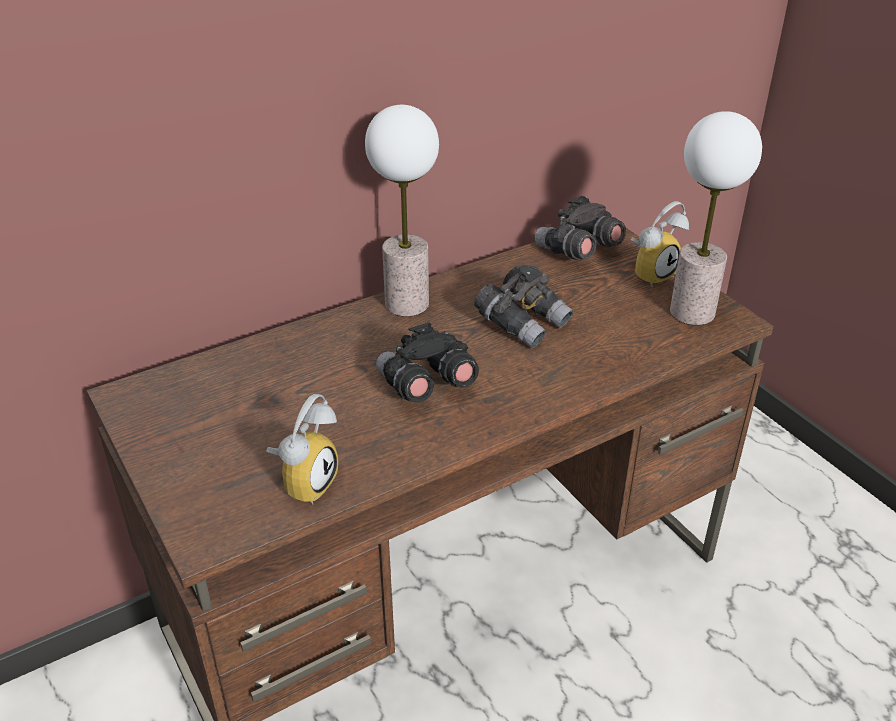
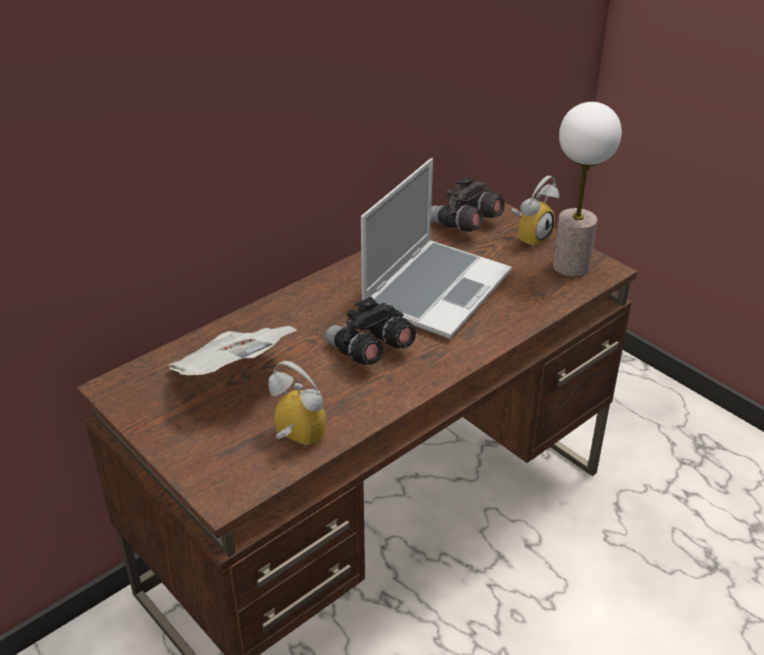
camera: 10 degrees left, 0 degrees up
(262, 397) = (234, 375): none -> newspaper
(305, 482) = (293, 440): alarm clock -> alarm clock turned 75 degrees counterclockwise
(407, 304) = (334, 283): table lamp -> none
(523, 323) = (436, 289): grey binoculars -> laptop

